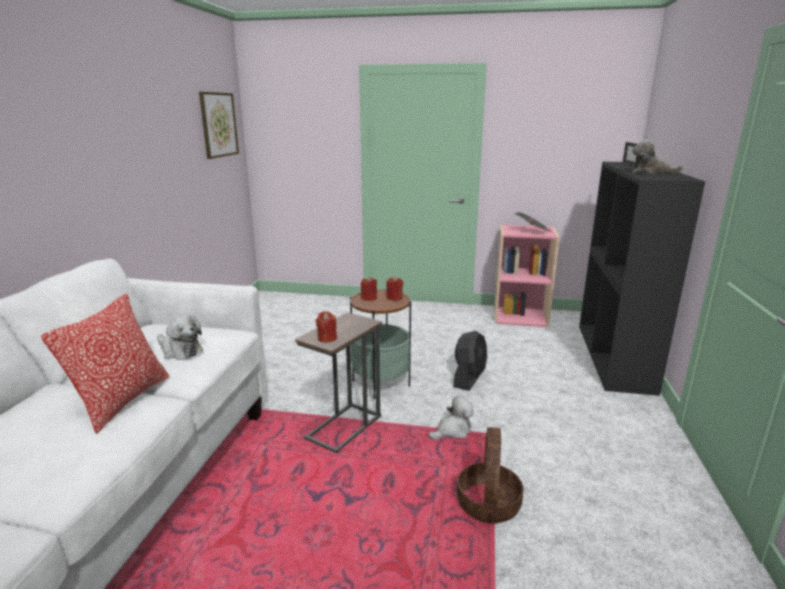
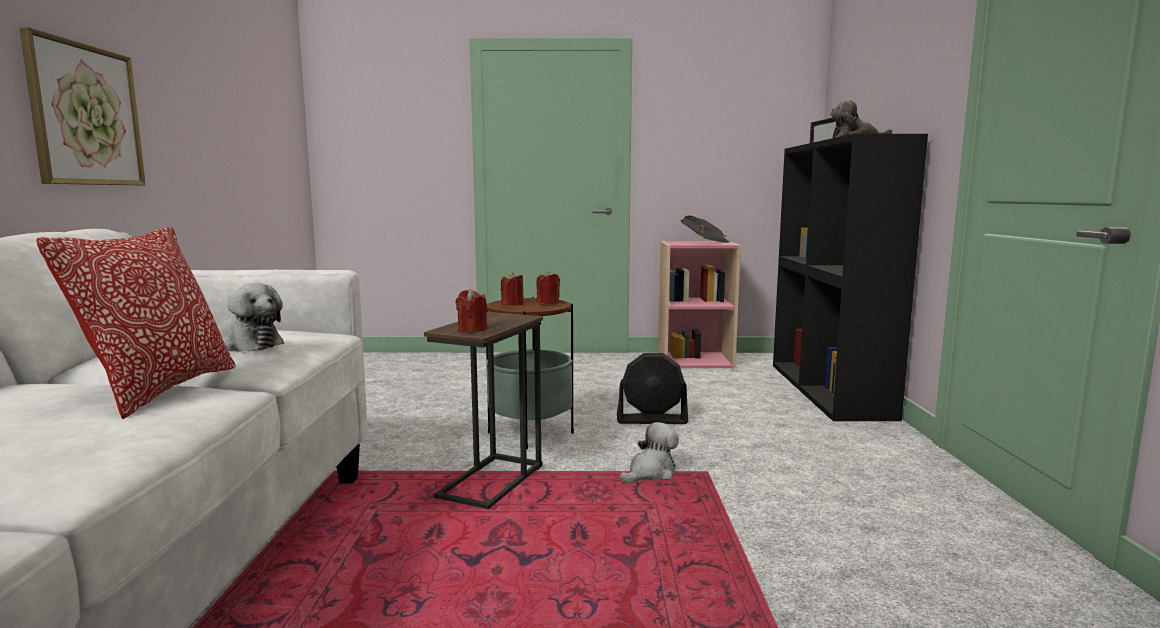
camera: 10 degrees left, 10 degrees down
(218, 124) = (275, 104): picture -> picture (85, 115)
(469, 378) = (652, 420): black fan -> black fan turned 75 degrees clockwise
(487, 503) = (731, 544): basket -> none

